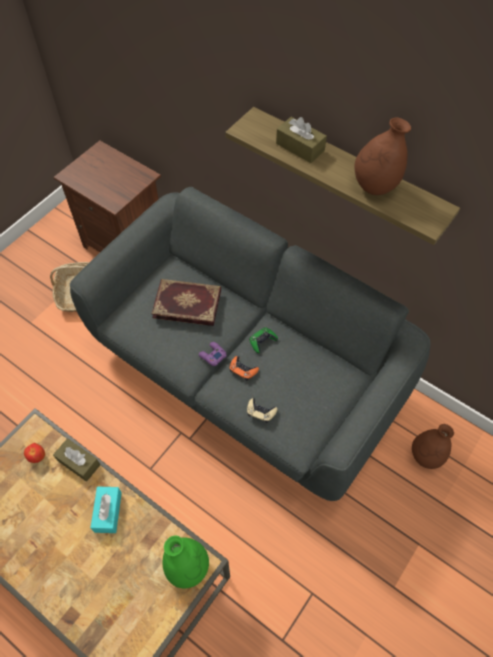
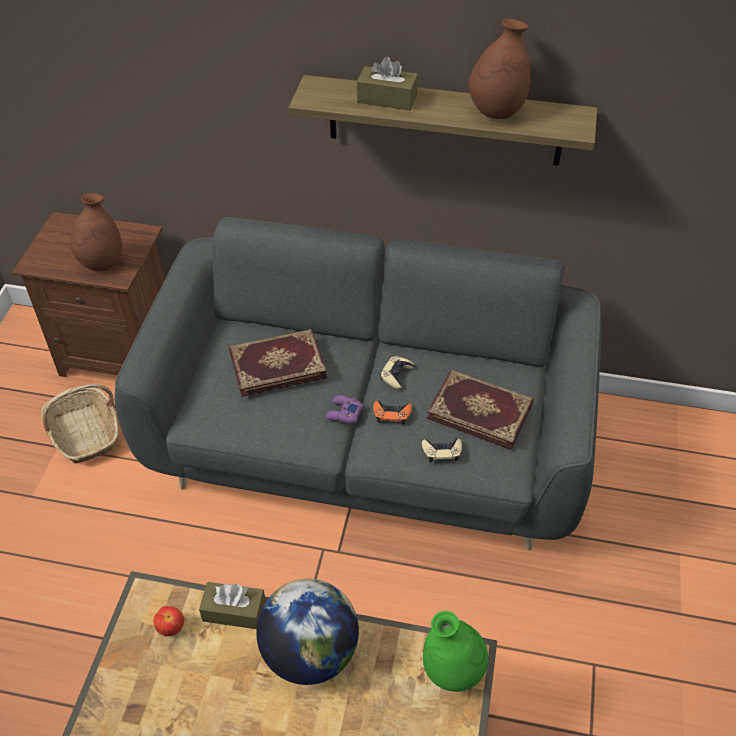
camera: 25 degrees left, 10 degrees down
(108, 512) = (310, 653): turquoise tissue box -> globe
(262, 341) = (396, 375): green game controller -> beige game controller
(304, 391) = (480, 410): none -> book
(426, 456) = (631, 456): brown vase -> brown vase (102, 263)

